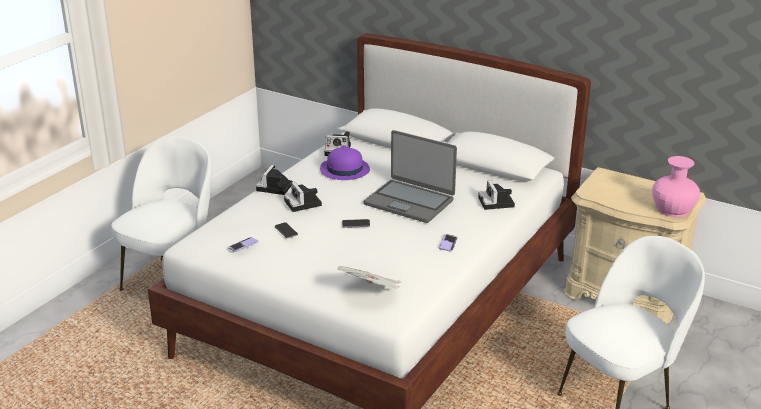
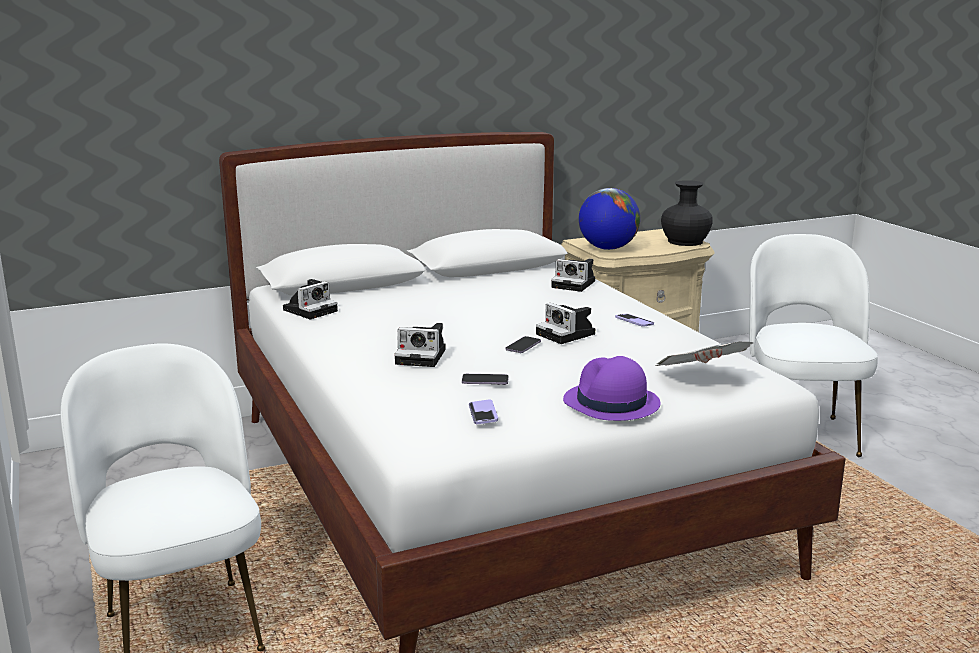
camera: 55 degrees left, 10 degrees down
(274, 188) = (344, 362): camera -> camera (567, 334)
(344, 170) = (370, 319): purple hat -> purple hat (611, 403)
(409, 202) = (511, 312): laptop -> none
(602, 188) = (608, 248): none -> globe
(673, 209) = (685, 241): pink vase -> black vase

